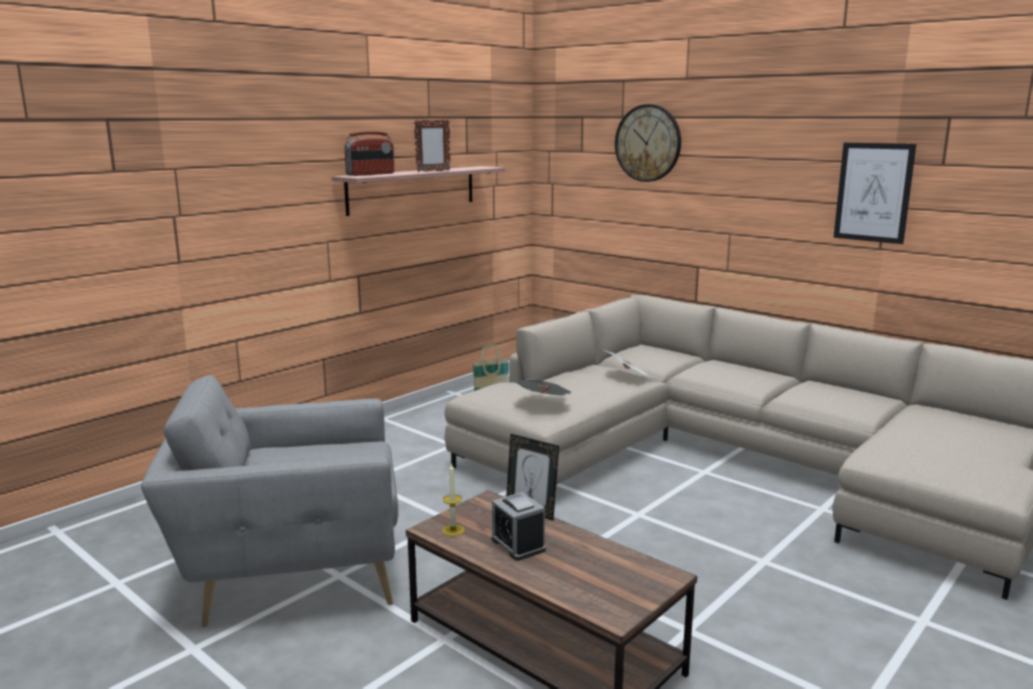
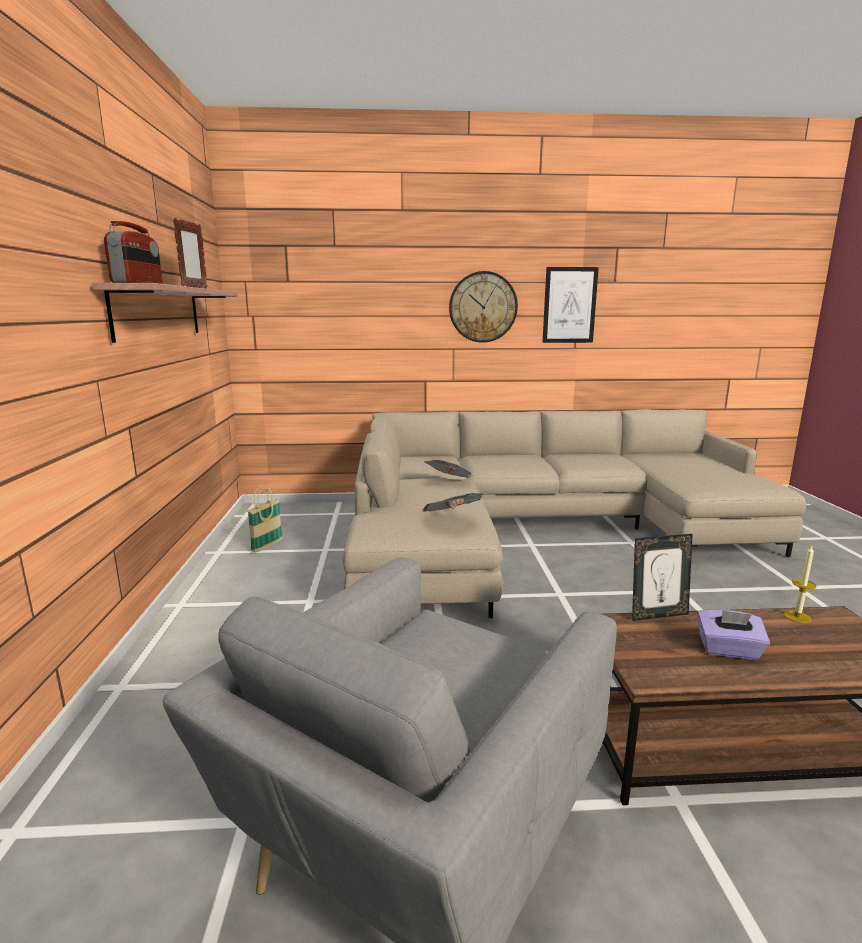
camera: 45 degrees left, 0 degrees up
(453, 530) = (664, 668): candle -> candle (797, 617)
(518, 545) = (729, 650): alarm clock -> purple tissue box
(648, 143) = (367, 271): wall clock -> wall clock (483, 307)

